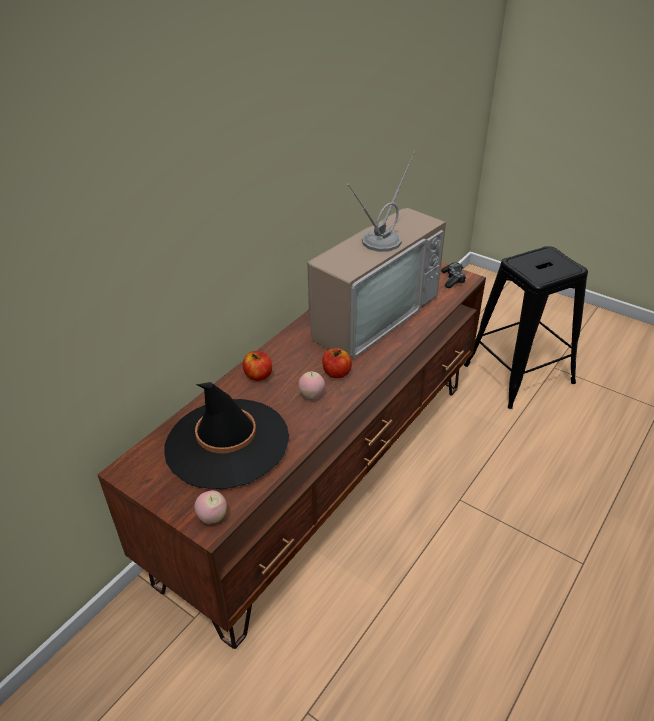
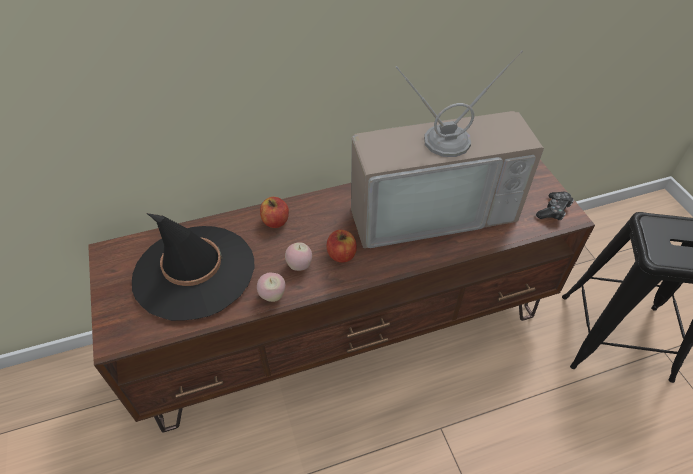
camera: 35 degrees right, 10 degrees up
(212, 517) = (122, 333): apple -> apple (272, 295)

